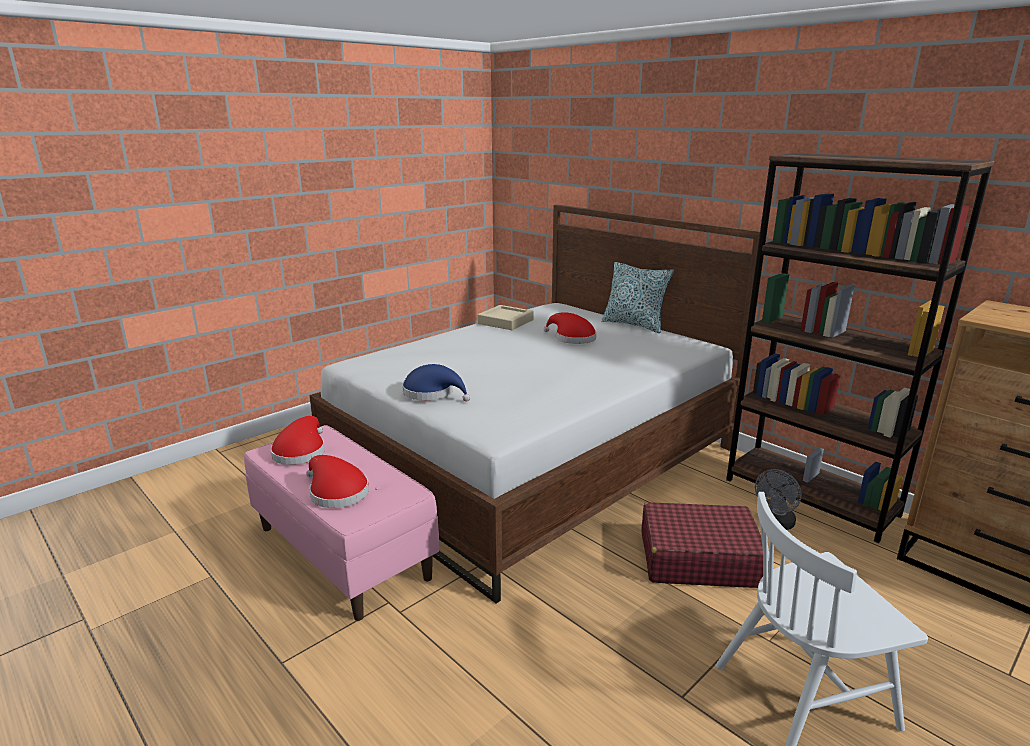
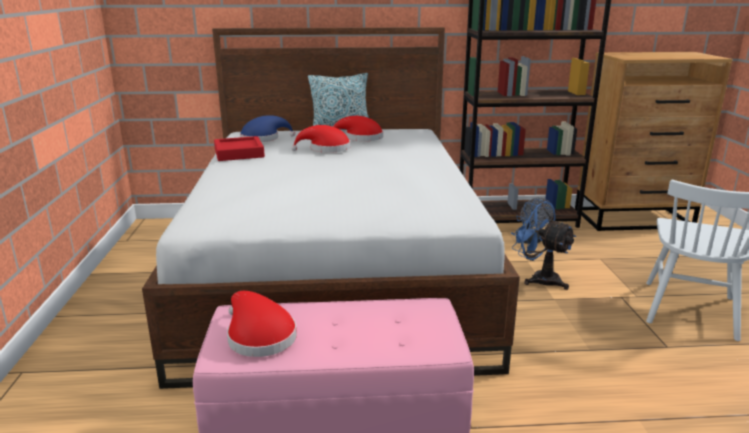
camera: 50 degrees left, 0 degrees up
(336, 492) = (382, 342): red hat -> red hat (360, 138)
(432, 393) = (344, 216): blue hat -> blue hat (263, 139)
(505, 322) = (239, 153): beige tray -> red tray
(698, 559) = (539, 278): red suitcase -> blue fan

